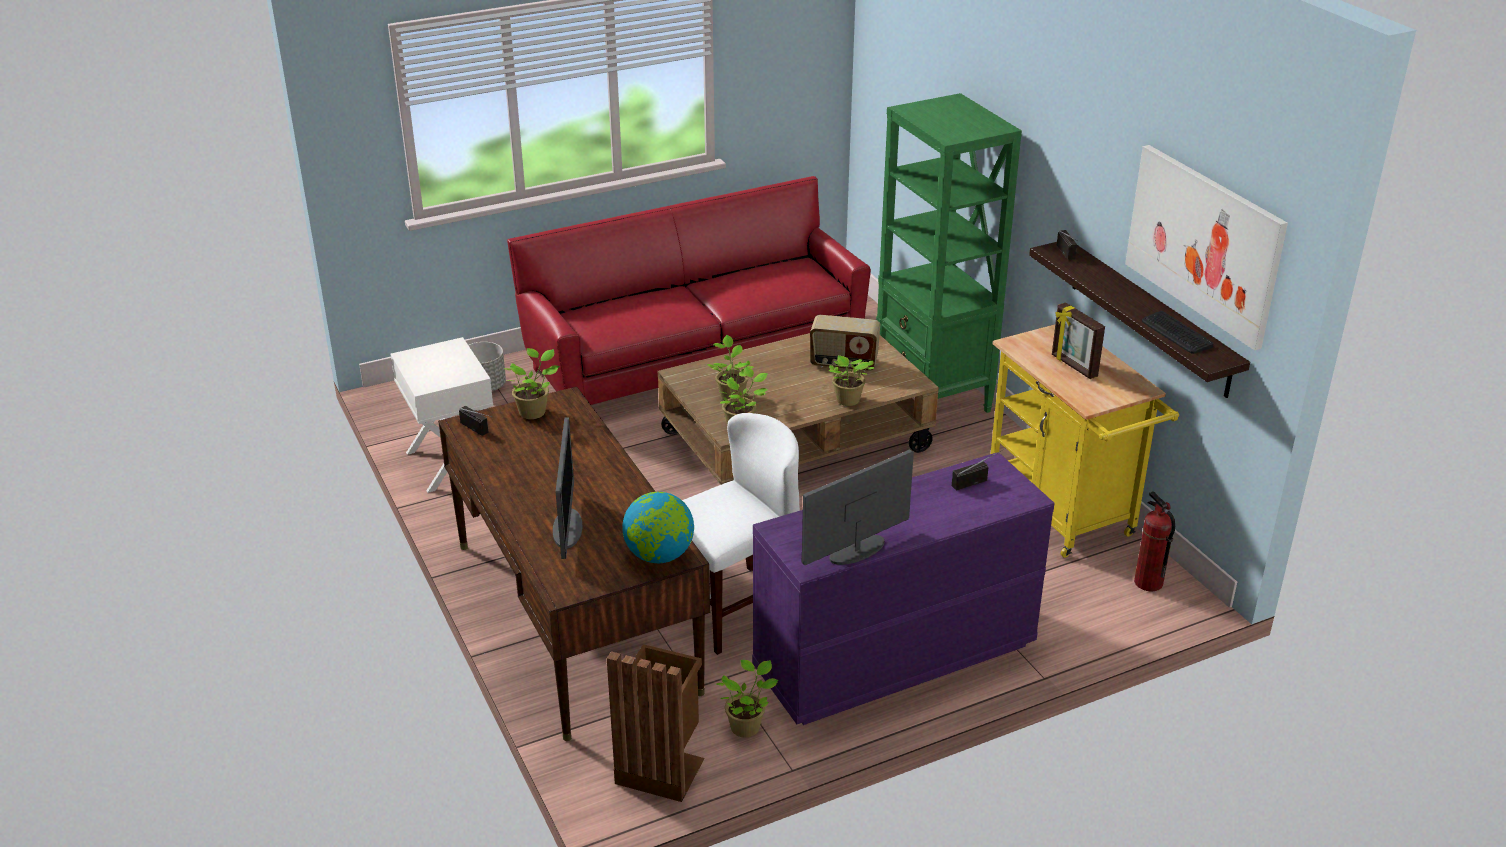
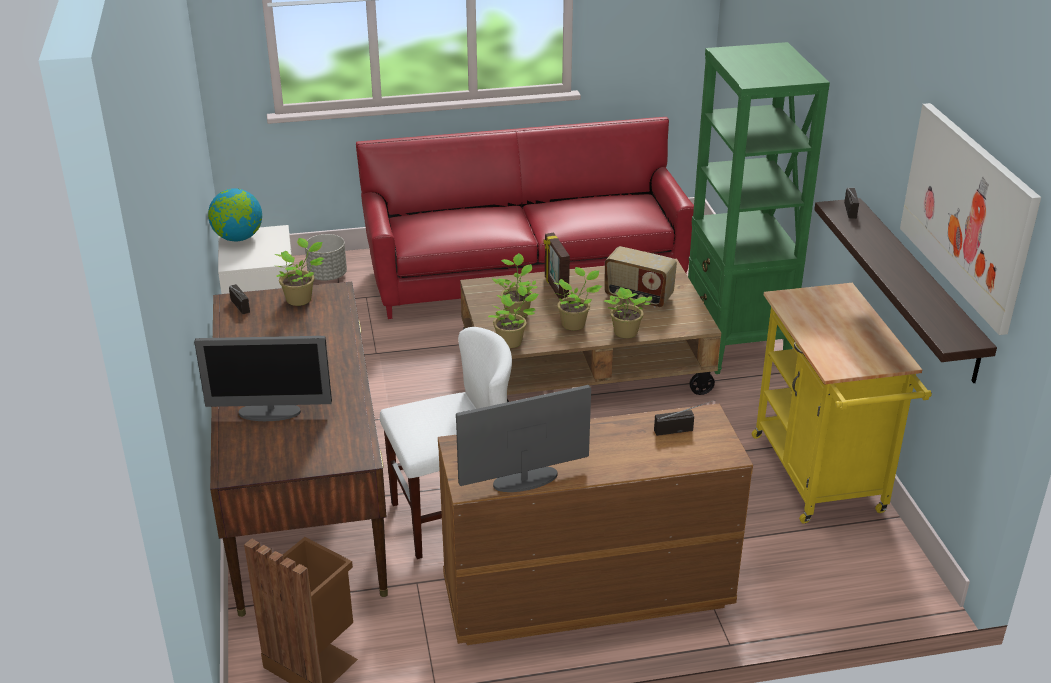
camera: 15 degrees right, 0 degrees up
(567, 528) = (270, 412): monitor -> monitor turned 75 degrees clockwise
(659, 556) = (339, 452): globe -> globe (238, 238)
(746, 726) = (412, 635): potted plant -> potted plant (575, 324)
(893, 657) = (585, 593): purple dresser -> brown dresser
(1073, 366) = (835, 328): picture frame -> picture frame (555, 288)
(1147, 583) = (881, 565): fire extinguisher -> none
(1176, 333) = (927, 307): keyboard -> none

